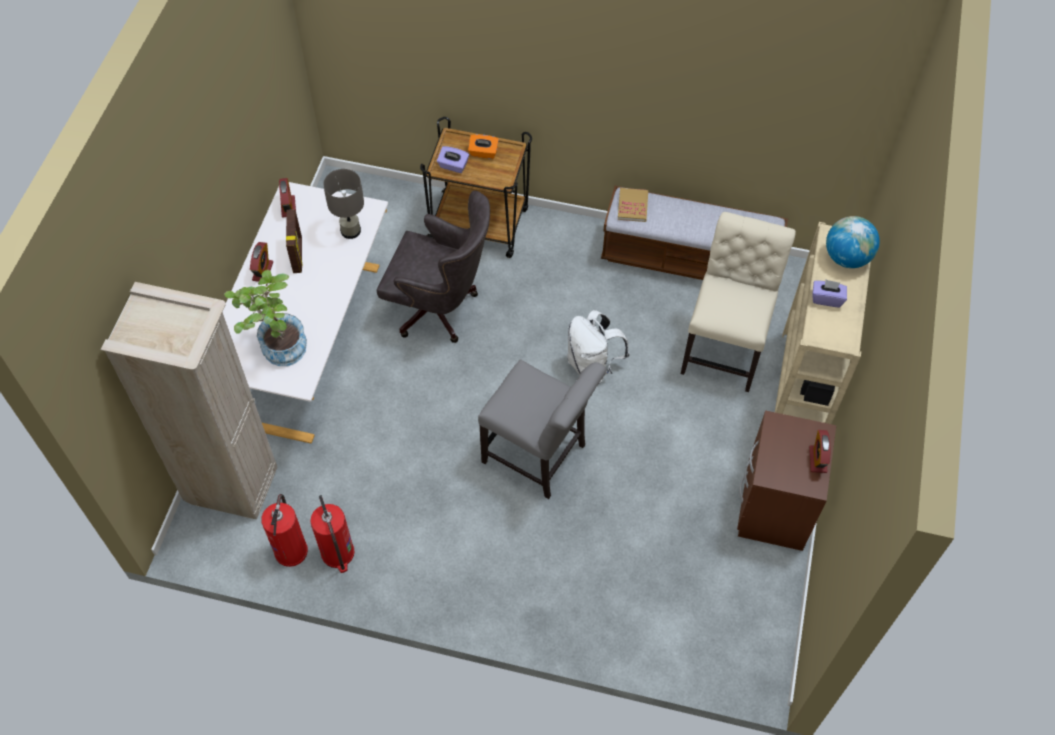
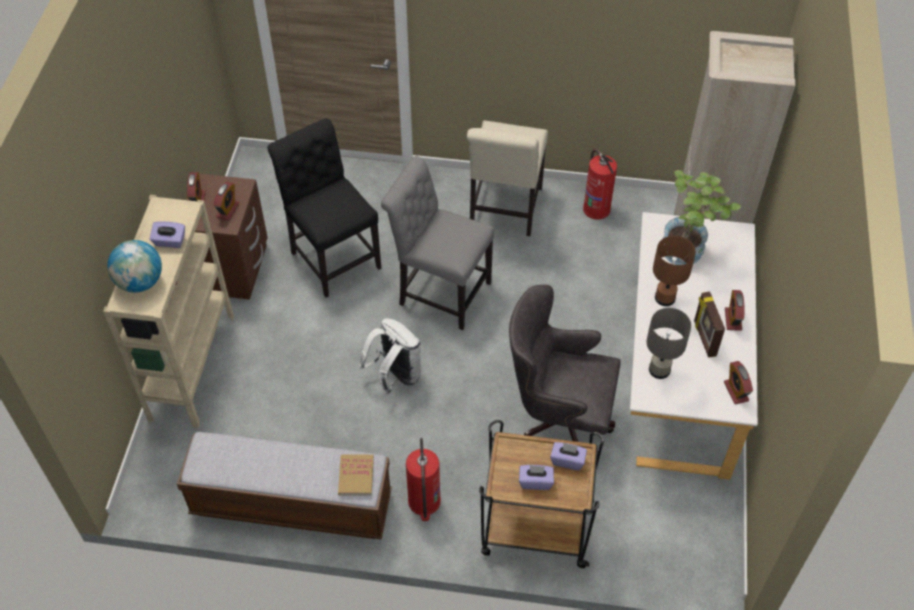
camera: 175 degrees right, 5 degrees down
(291, 550) = (634, 208): fire extinguisher -> fire extinguisher (424, 502)
(321, 298) = (665, 298): none -> brown table lamp
(483, 153) = (535, 482): orange tissue box -> purple tissue box
(658, 513) = (333, 256): none -> black chair
(725, 348) = (260, 406): beige chair -> beige chair (504, 211)
(780, 443) = (227, 210): none -> alarm clock

